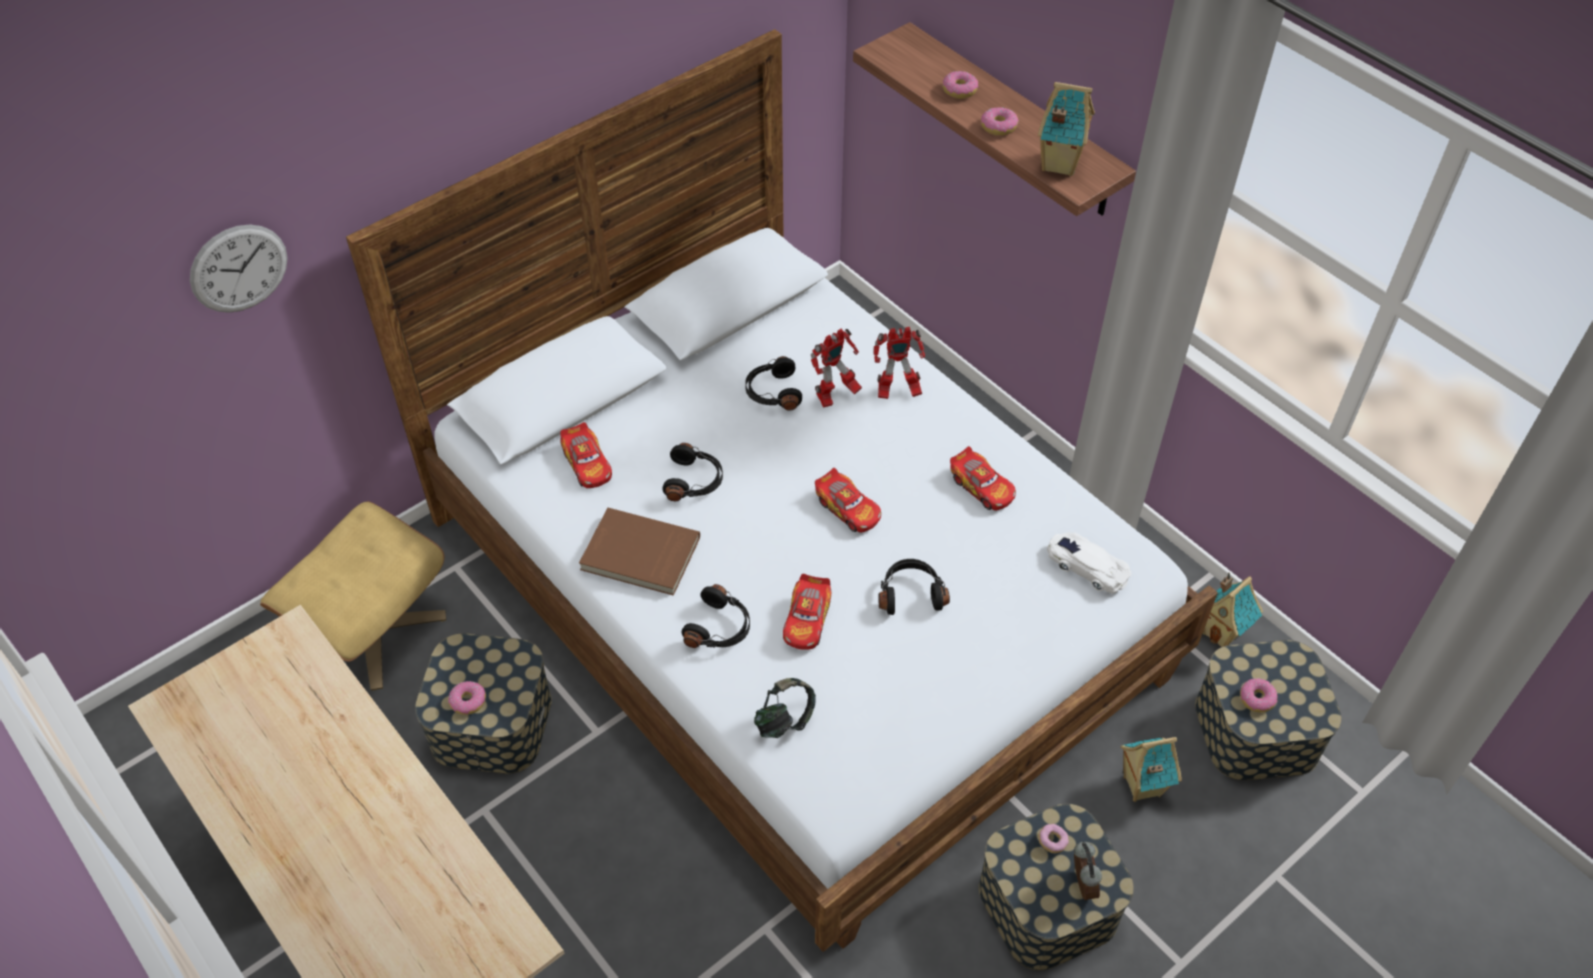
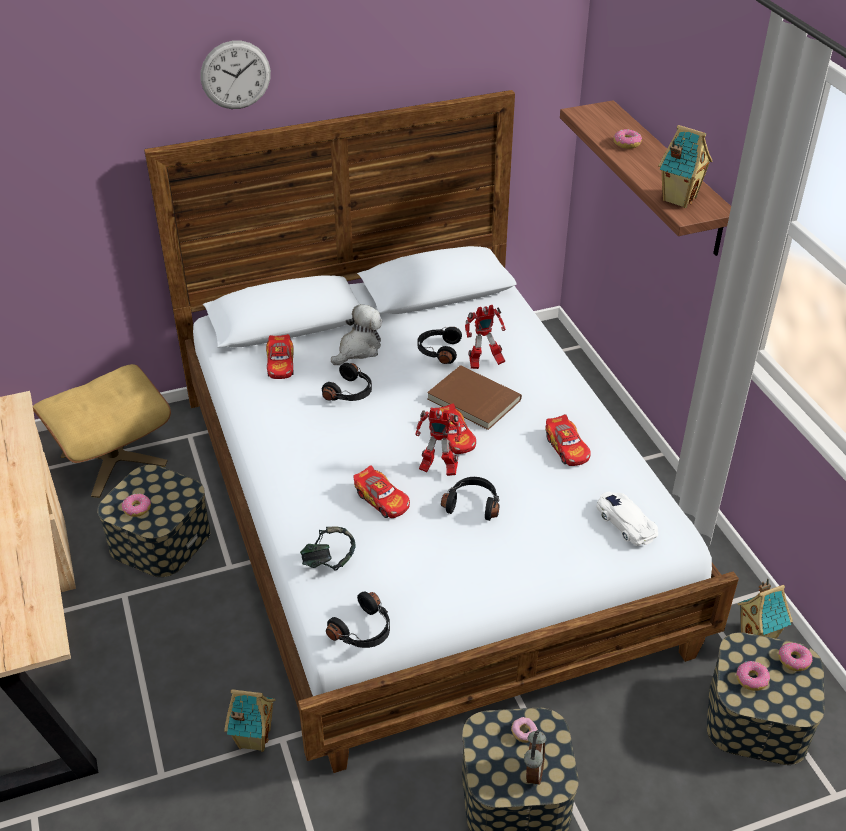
camera: 20 degrees right, 10 degrees down
(239, 268) = (63, 150): wall clock -> wall clock (235, 75)
(639, 555) = (284, 428): brown book -> brown book (473, 400)
(674, 416) = (358, 349): none -> plush toy
(720, 628) = (316, 489): black headphones -> black headphones (363, 631)
(807, 620) = (382, 500): toy car -> toy car turned 75 degrees counterclockwise
(896, 392) = (532, 371): toy robot -> toy robot (437, 469)
(998, 127) = (644, 169): donut -> donut (794, 660)
(1140, 786) = (635, 730): toy house -> toy house (253, 738)

